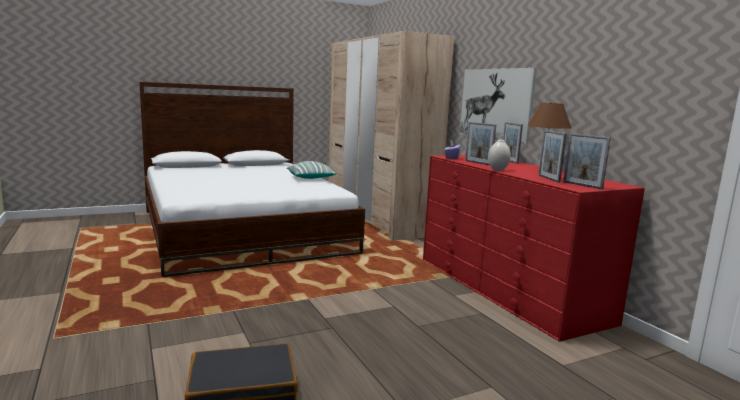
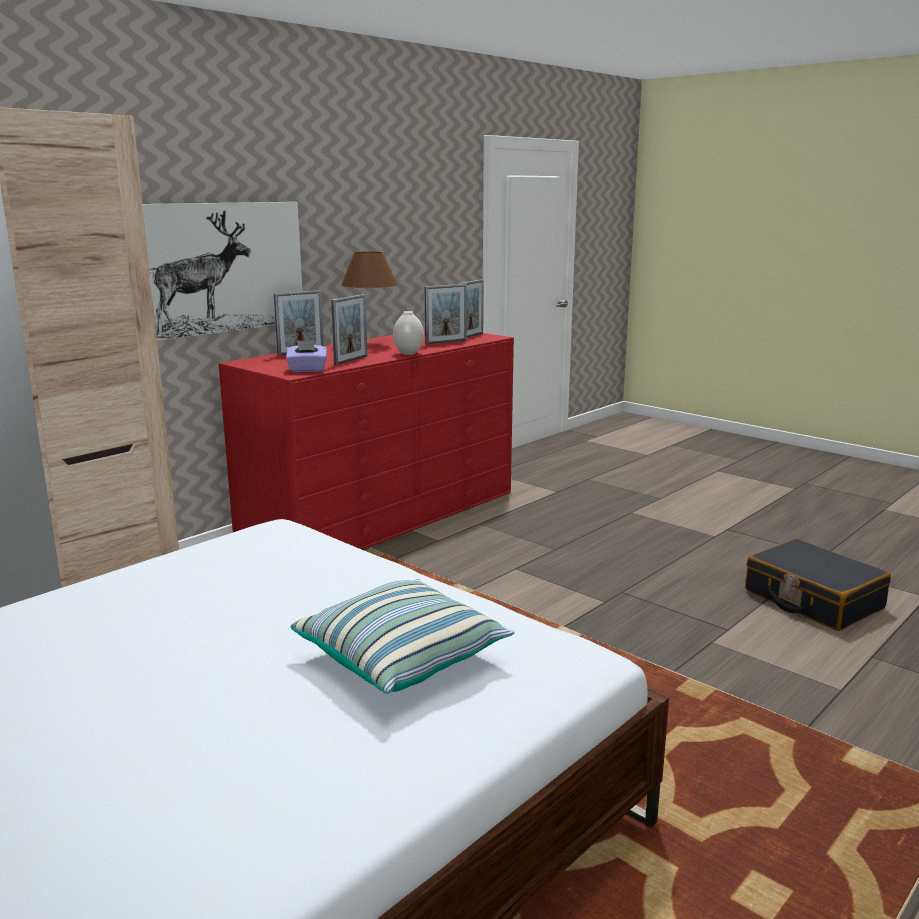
camera: 110 degrees left, 5 degrees up
(311, 179) = (113, 588): pillow -> pillow (402, 657)

